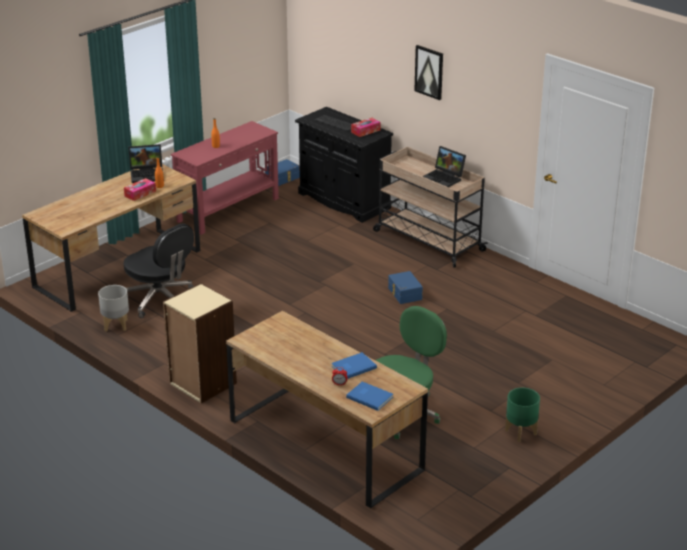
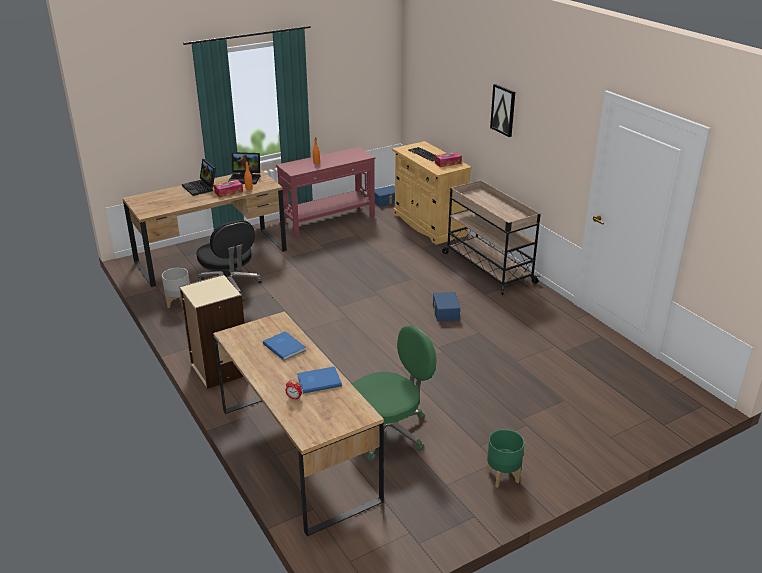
camera: 15 degrees right, 0 degrees up
(344, 201) = (429, 224): black cabinet -> beige cabinet
(369, 396) = (317, 417): blue book -> blue book (285, 346)
(444, 178) = (505, 211): laptop -> laptop (201, 188)

